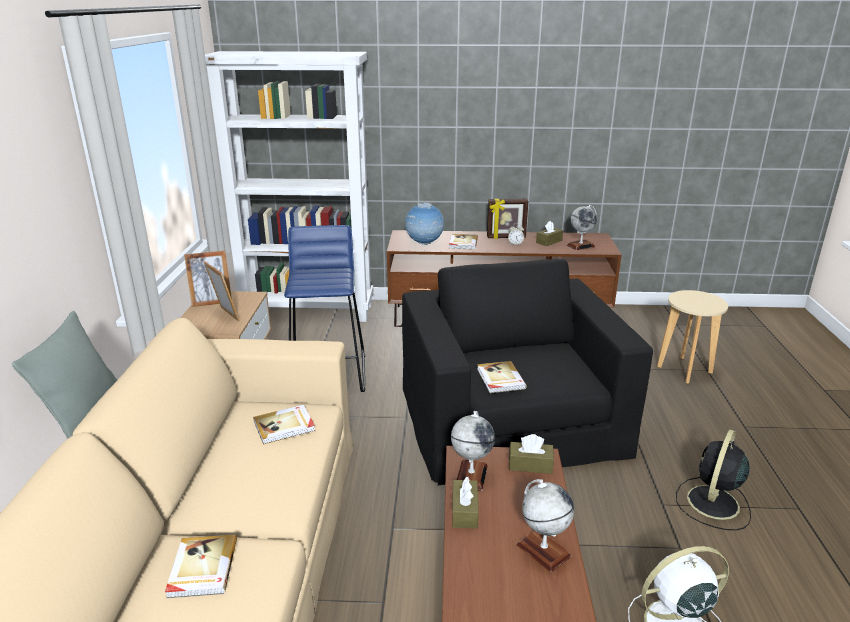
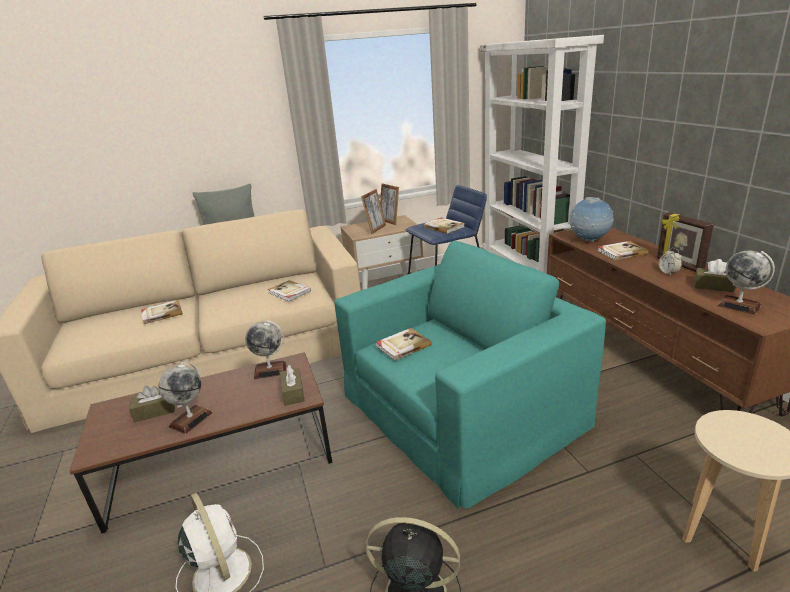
camera: 70 degrees right, 0 degrees up
(324, 276) = (444, 227): none -> book
(464, 511) = (229, 377): brown tissue box -> brown tissue box (155, 411)
(510, 418) = (462, 408): black armchair -> turquoise armchair

